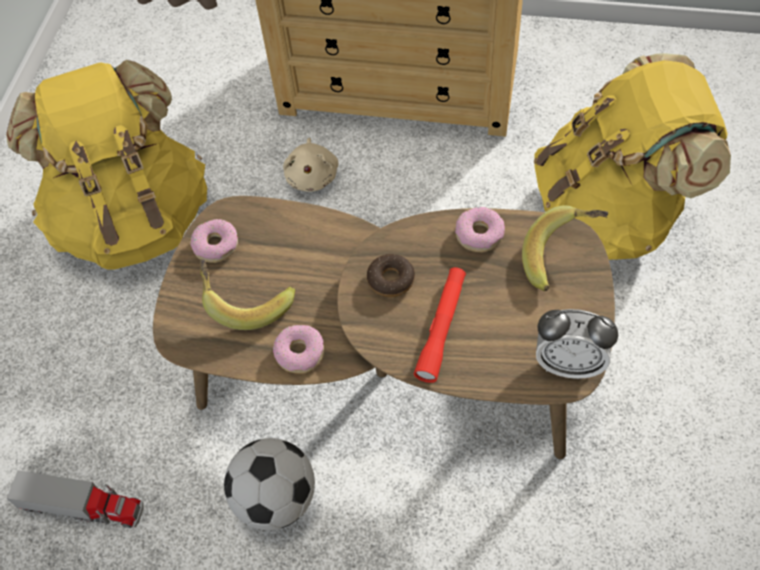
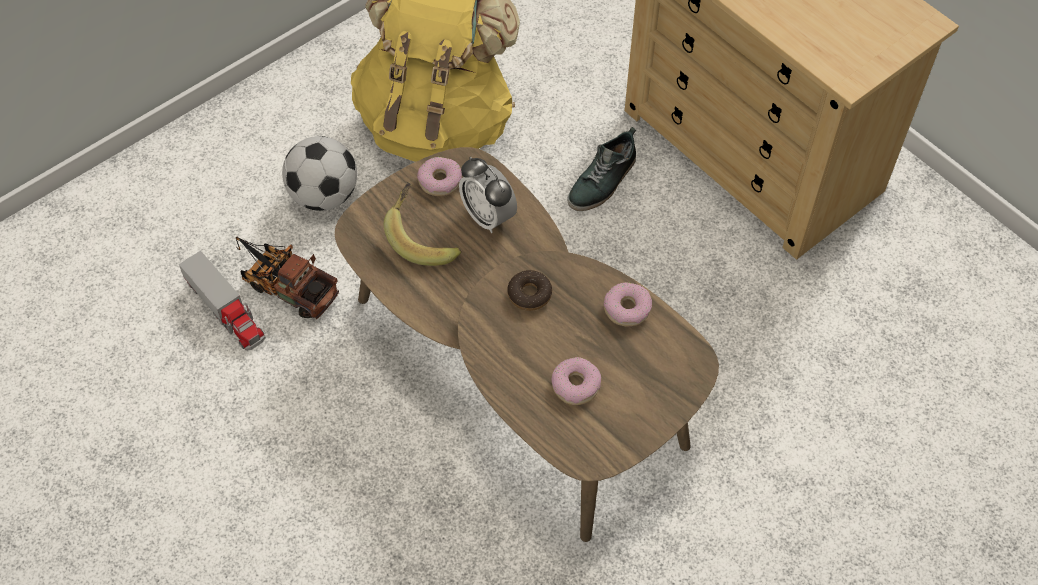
camera: 35 degrees right, 0 degrees up
(121, 444) = (286, 285): none -> toy truck
(276, 499) = (354, 406): football -> football (324, 195)
(300, 353) = (425, 301): donut -> donut (576, 385)
(312, 176) = (603, 181): beige plush toy -> shoe
(441, 328) = (530, 355): red flashlight -> none
(562, 257) = (671, 371): banana -> none
(569, 363) = (595, 448): alarm clock -> alarm clock (488, 216)
(612, 212) = (823, 387): yellow backpack -> none

